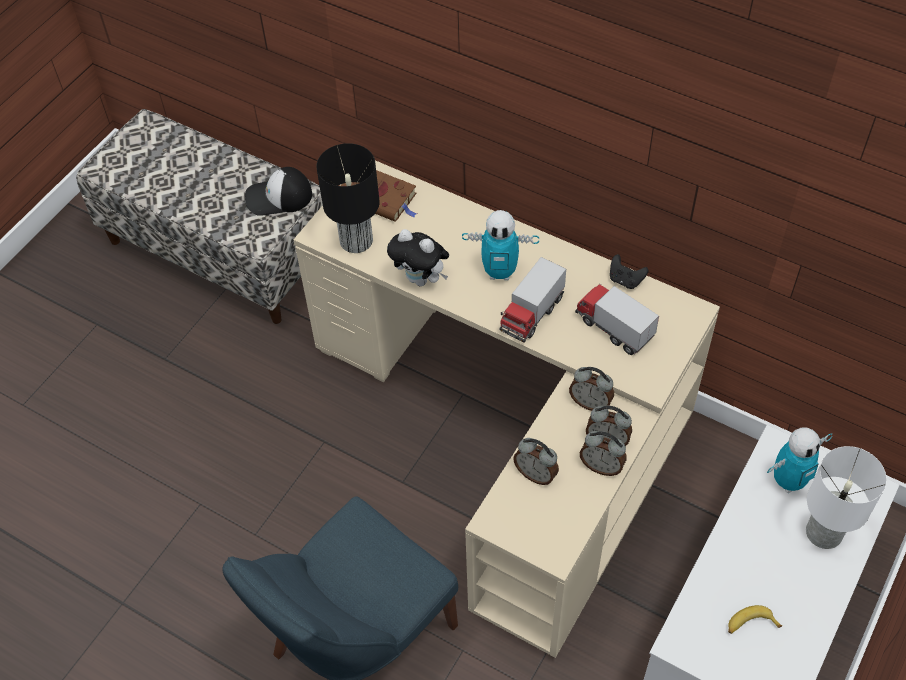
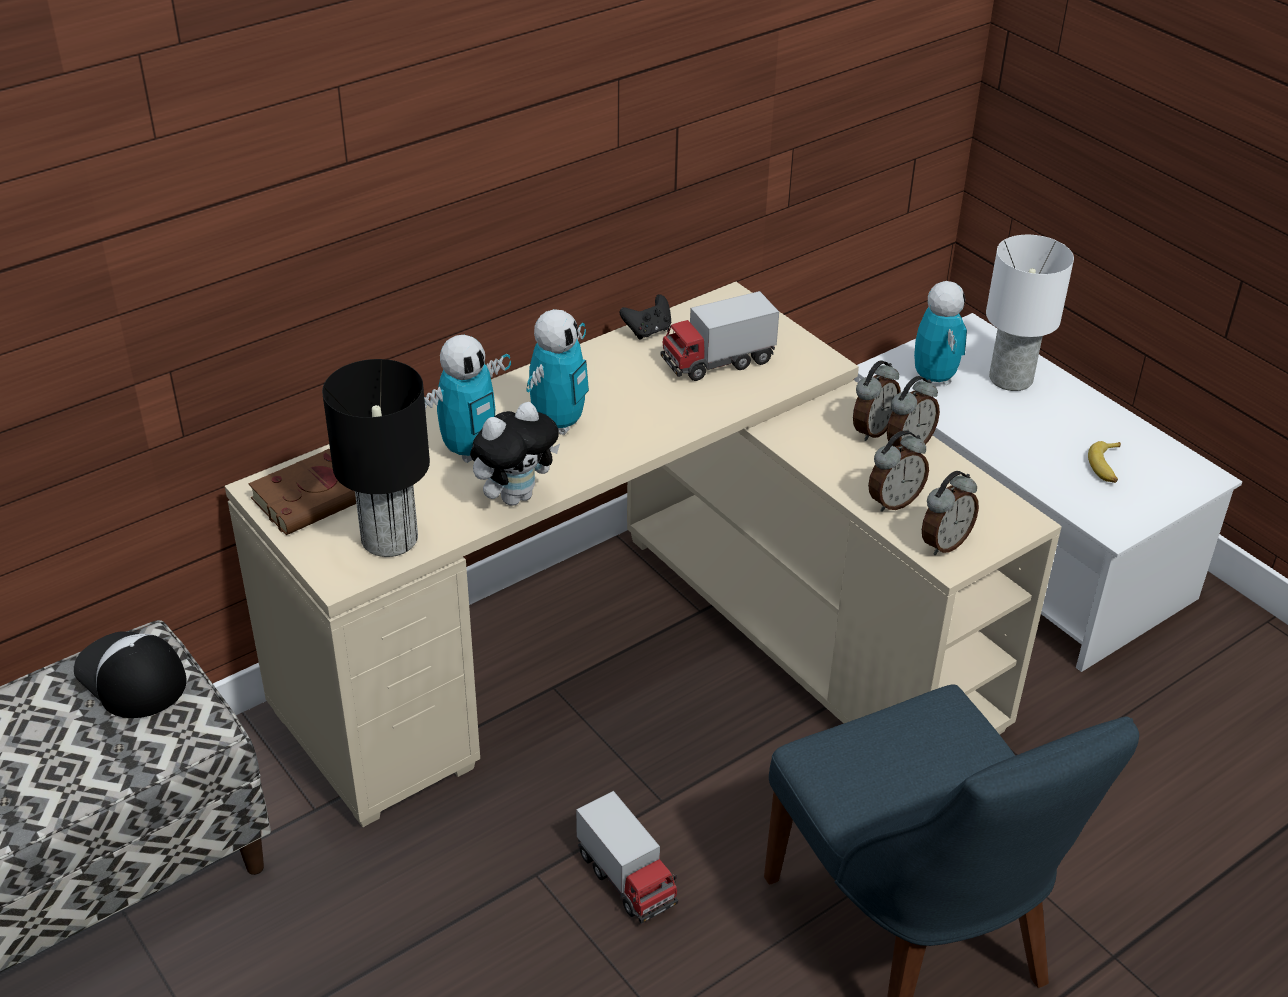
camera: 70 degrees left, 15 degrees down
(278, 197) = (130, 677): cap -> cap turned 120 degrees clockwise
(450, 242) = (469, 450): none -> toy robot
(532, 314) = (649, 418): toy truck -> toy truck (626, 879)
(590, 402) = (807, 425): alarm clock -> alarm clock (944, 543)

